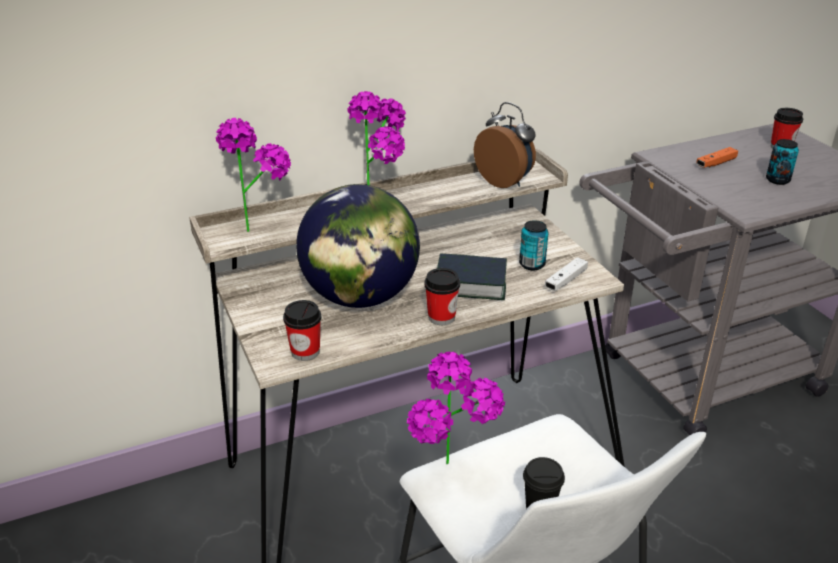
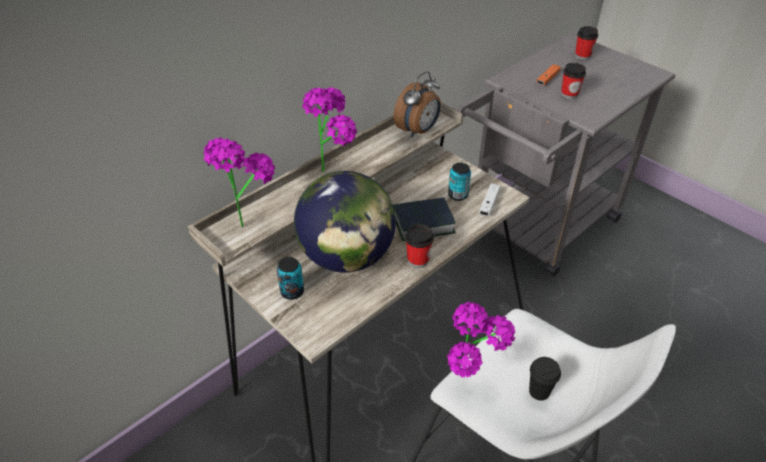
camera: 20 degrees left, 10 degrees up
(305, 352) = (332, 320): cup -> cup (569, 94)
(505, 181) = (418, 131): alarm clock -> alarm clock turned 105 degrees clockwise
(777, 180) = (594, 86): can -> can (292, 292)

